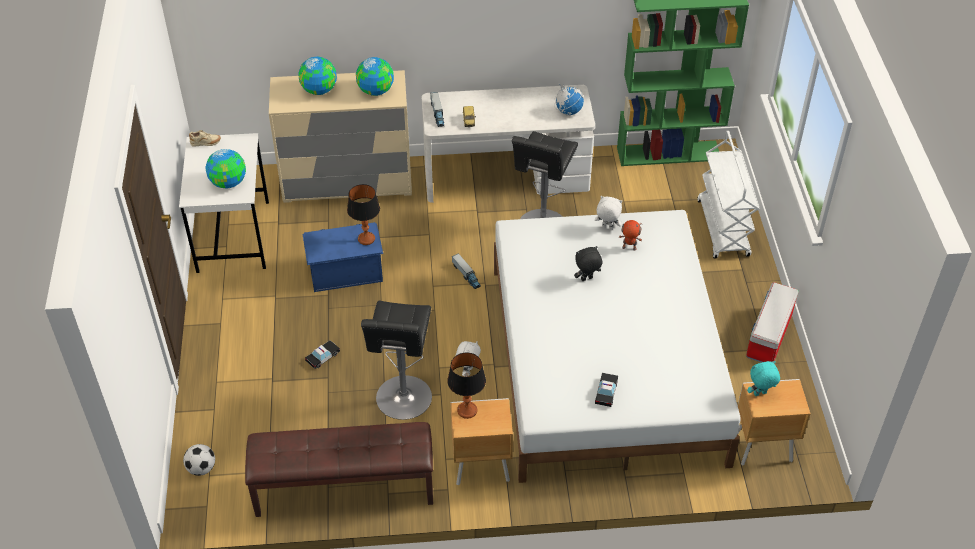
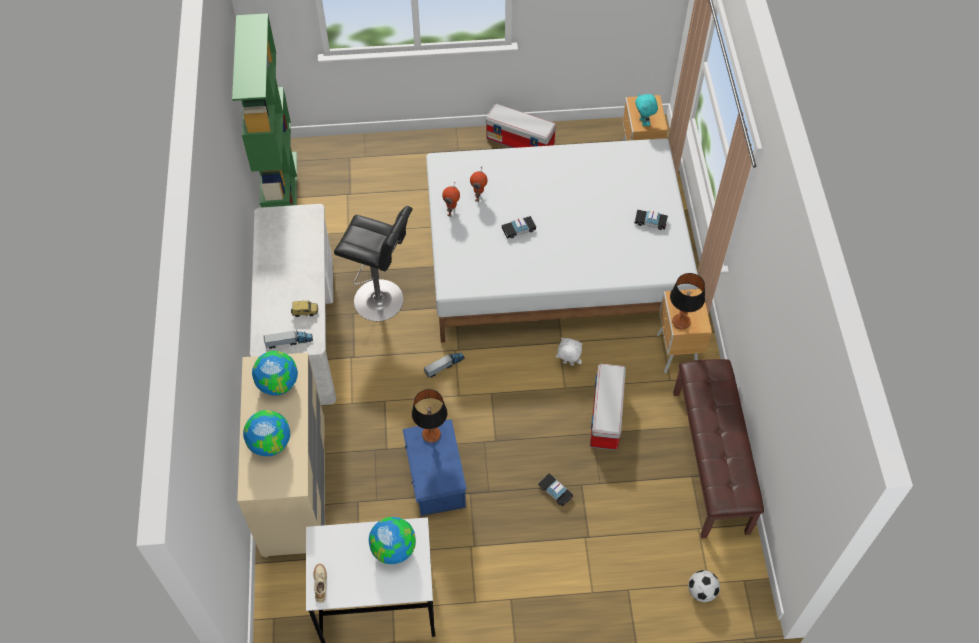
camera: 90 degrees left, 10 degrees up
(403, 401) = (606, 416): black stool -> storage box
(568, 111) = (297, 224): globe -> none
(587, 279) = (518, 229): black plush toy -> toy car
(607, 228) = (452, 211): white plush toy -> toy robot
(723, 229) = (390, 160): white cart -> none

